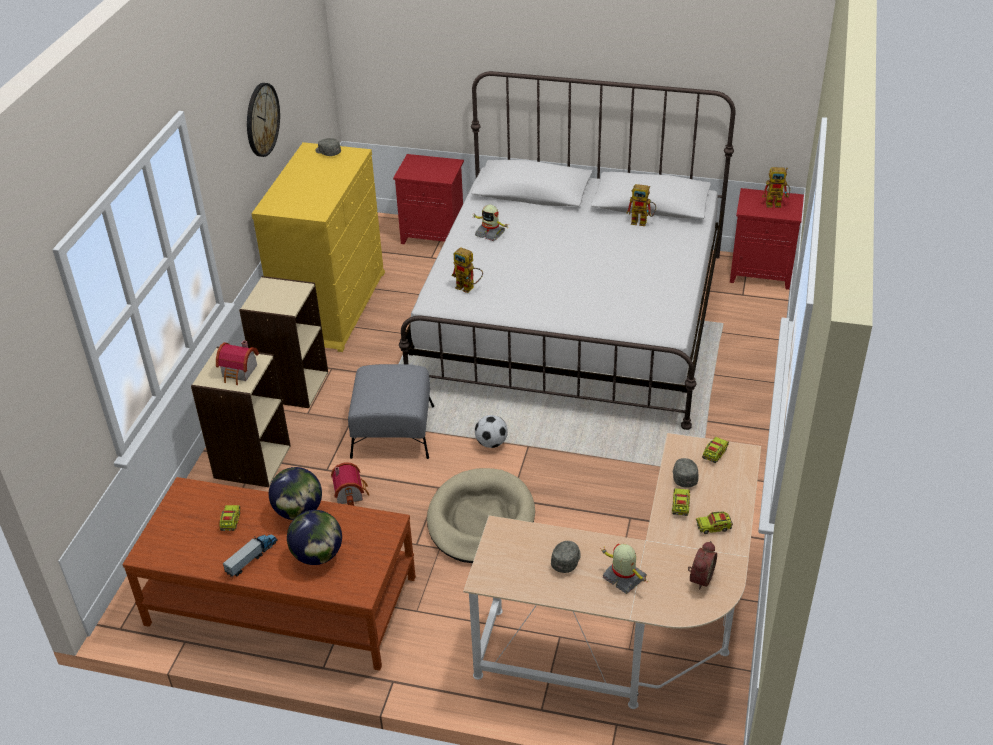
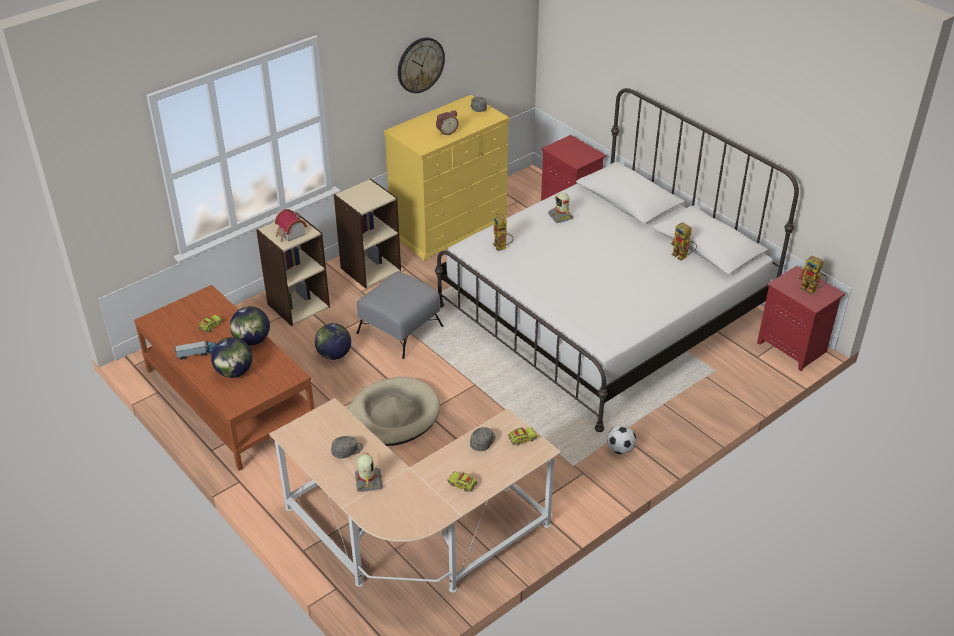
camera: 35 degrees right, 0 degrees up
(350, 492) = (334, 355): toy house -> globe
(491, 443) = (453, 370): football -> football (620, 449)
(680, 506) = (457, 459): toy truck -> none
(699, 578) = (414, 509): alarm clock -> alarm clock (446, 132)

